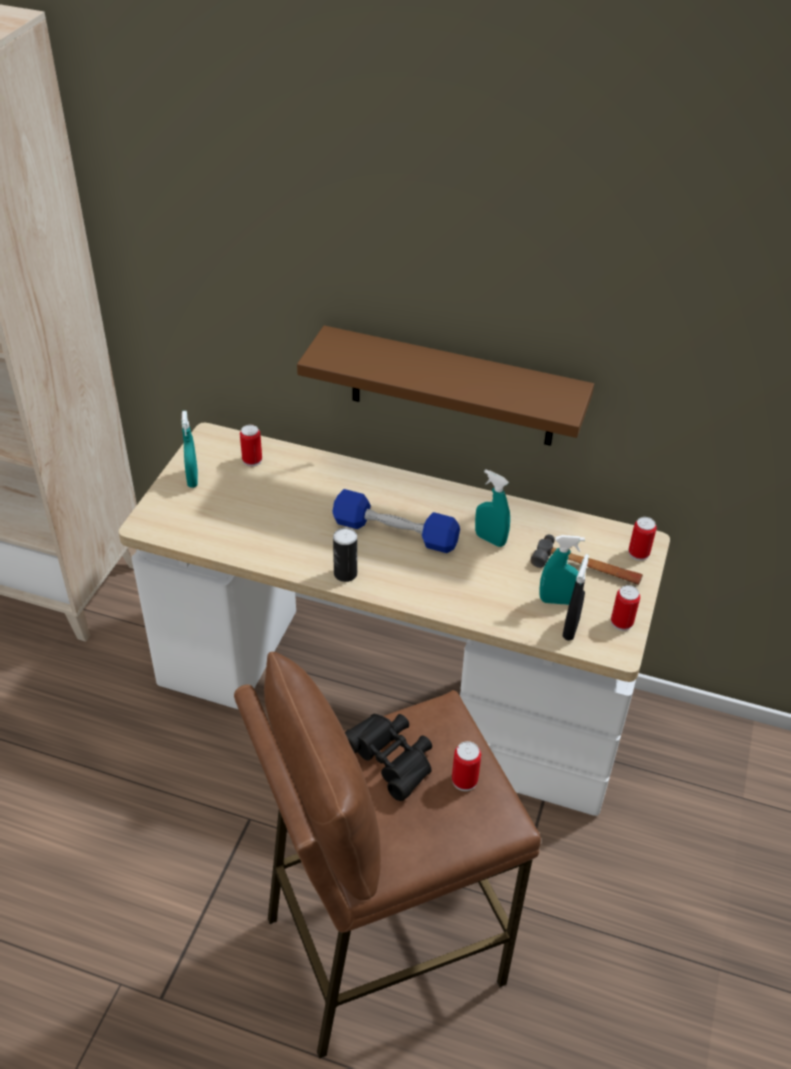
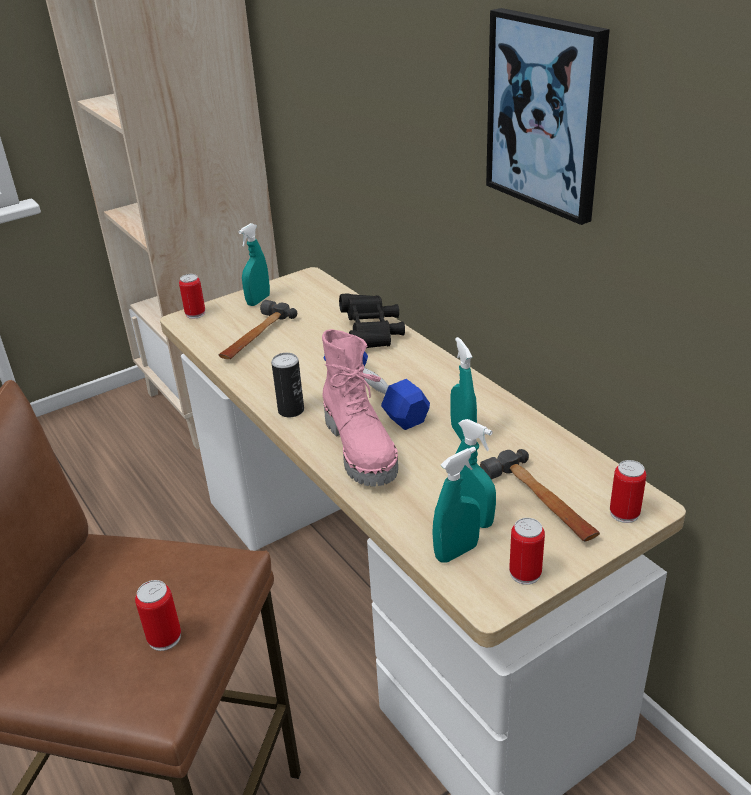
camera: 40 degrees right, 10 degrees down
(235, 518) = (255, 337): none -> hammer
(252, 460) = (320, 302): can -> can (195, 314)
(391, 761) = (124, 581): black binoculars -> black binoculars (372, 334)
(433, 582) = (362, 449): none -> pink boot
(452, 388) = (487, 254): brown shelf -> none
(524, 286) = (546, 114): none -> picture
(570, 629) = (456, 552): black spray bottle -> turquoise spray bottle

